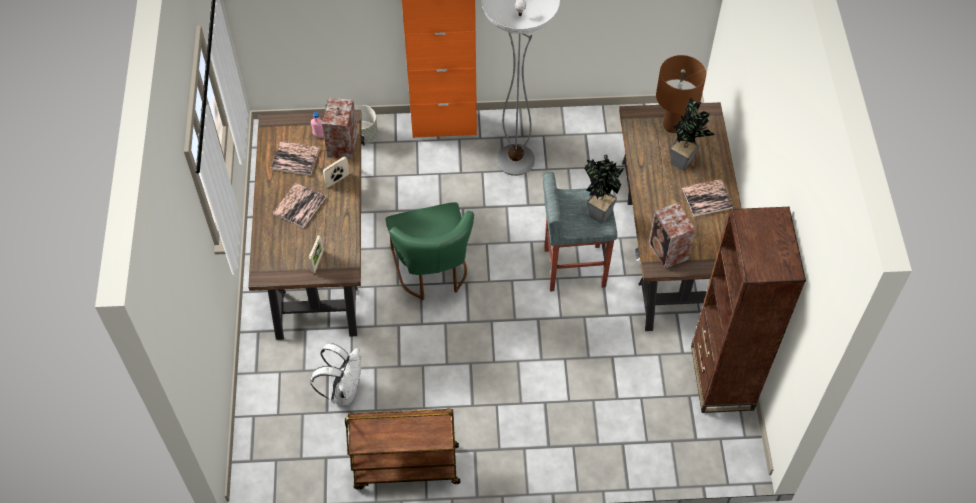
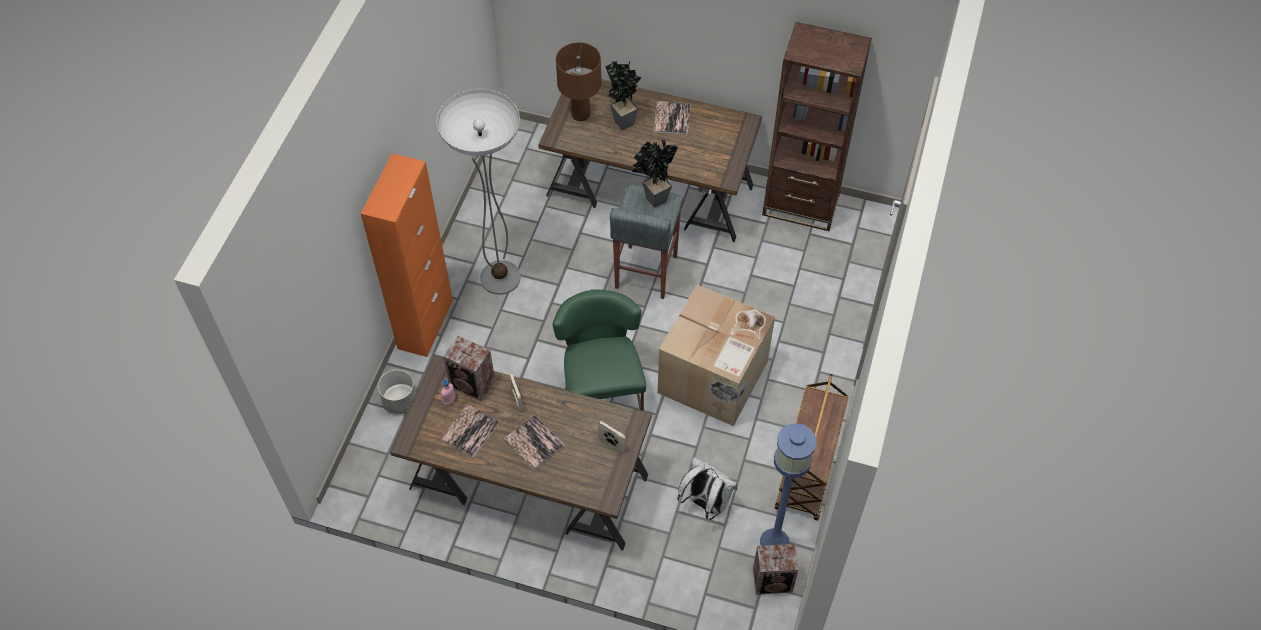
camera: 70 degrees left, 0 degrees up
(323, 459) = (775, 541): none -> blue floor lamp
(432, 272) = (601, 387): green chair -> green chair turned 105 degrees counterclockwise
(478, 358) = (713, 378): none -> cardboard box
(668, 252) = (717, 165): speaker -> speaker (774, 581)

